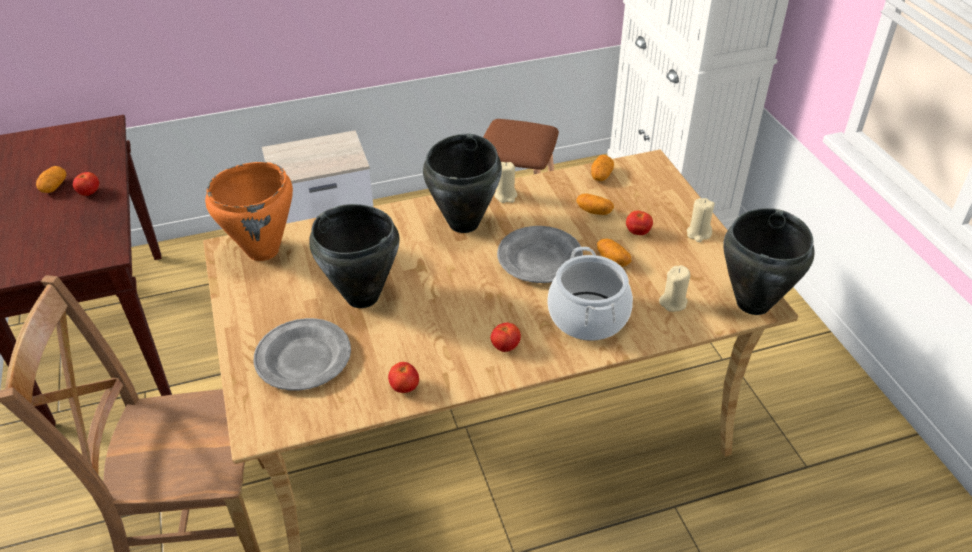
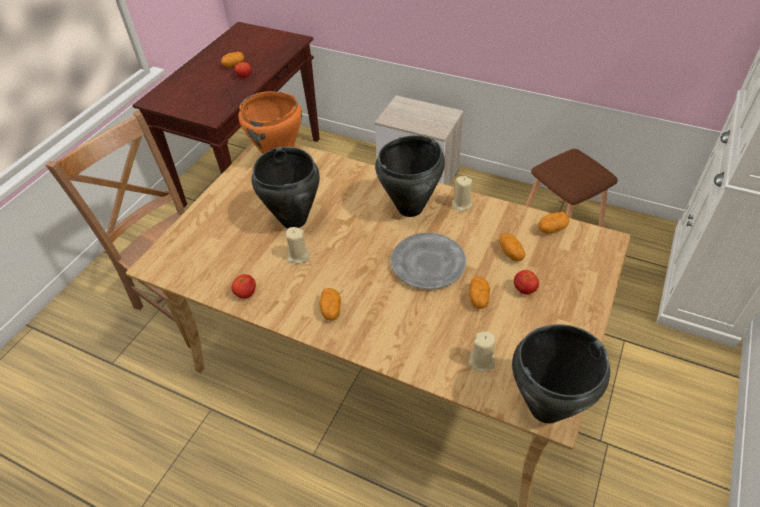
camera: 45 degrees right, 5 degrees up
(304, 358) = (221, 238): grey plate -> none
(505, 347) = (331, 310): tomato -> potato
(588, 316) = (408, 327): cooking pot -> none
(698, 233) = (573, 321): beige candle -> beige candle (298, 256)

